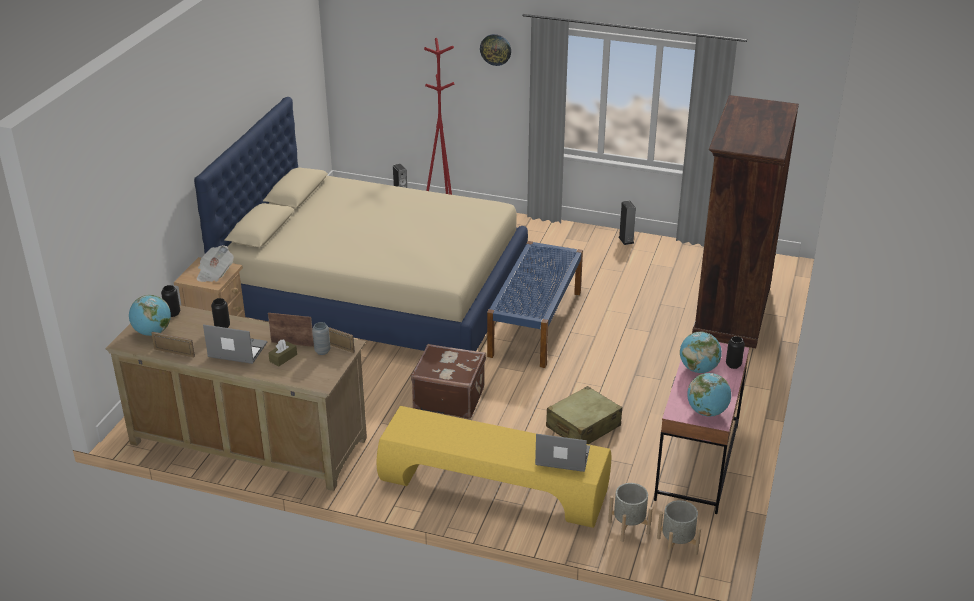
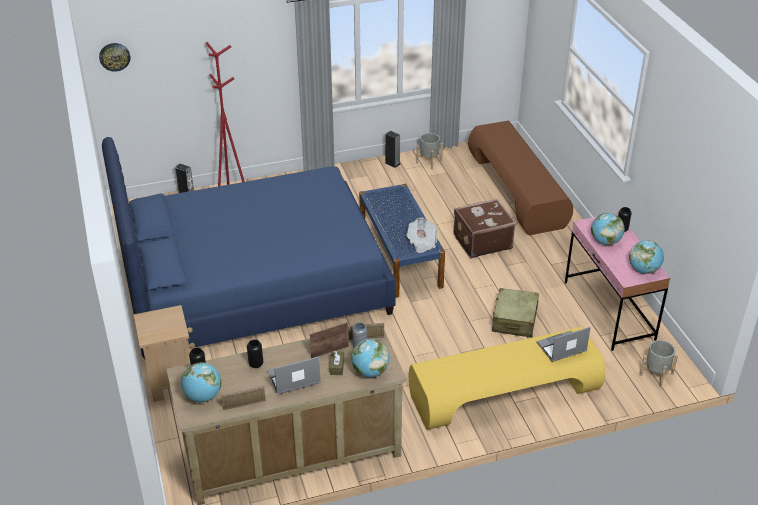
camera: 35 degrees left, 5 degrees up
(215, 273) = (167, 322): newspaper -> newspaper (422, 242)
(305, 374) = (370, 372): none -> globe
(374, 294) = (254, 285): beige bed -> blue bed
(449, 397) = (402, 342): brown suitcase -> brown suitcase (481, 241)
(495, 49) = (259, 37): wall clock -> wall clock (114, 56)
(629, 527) = (617, 377): grey planter -> grey planter (429, 161)
(731, 310) = (517, 190): brown wardrobe -> brown bench

